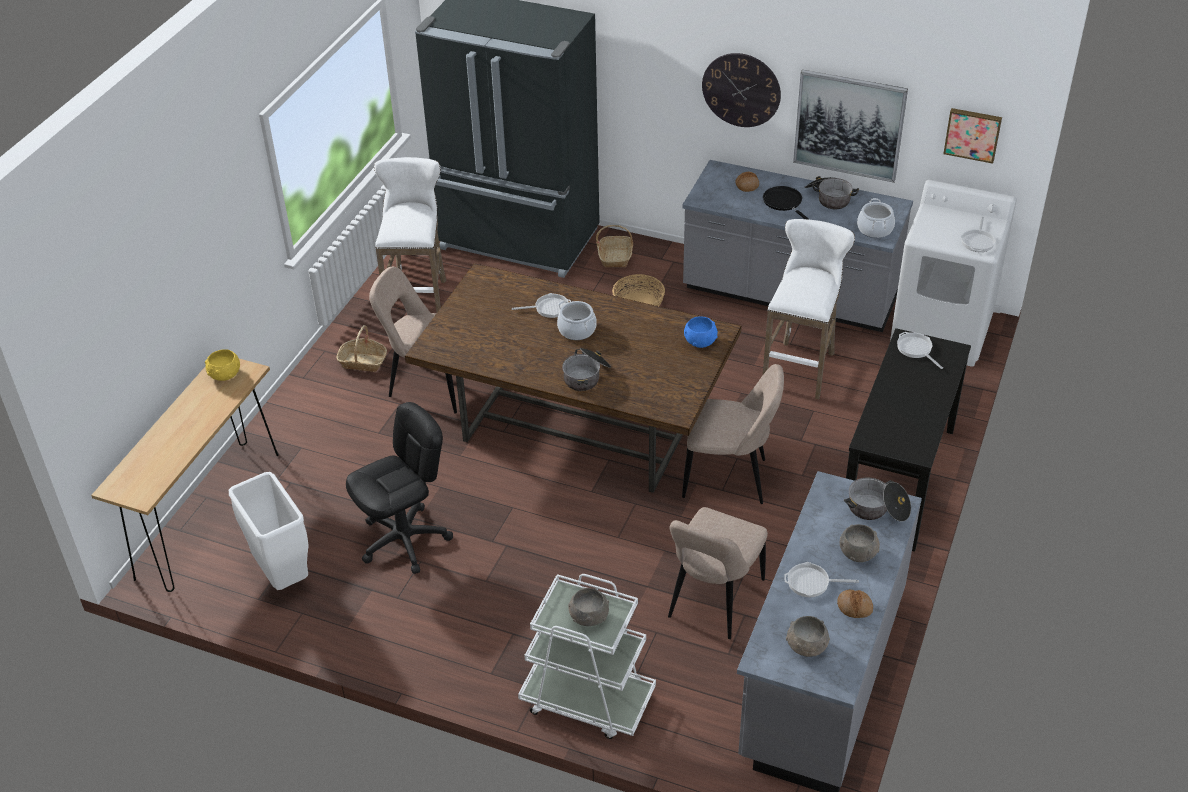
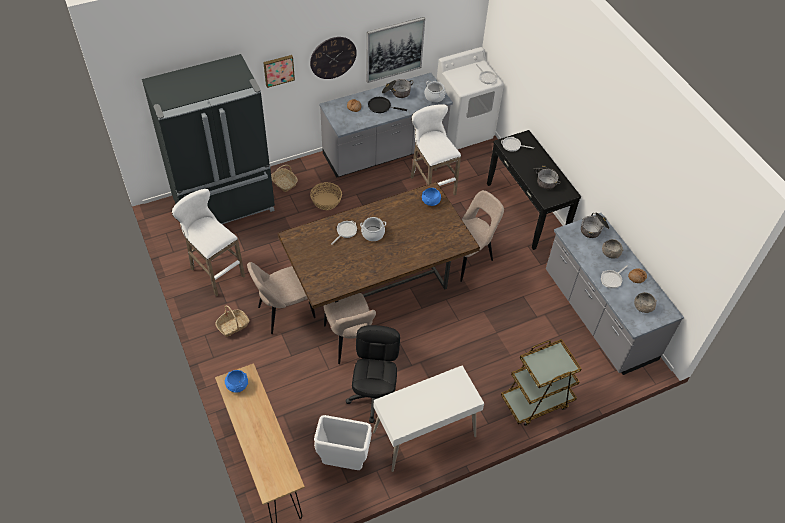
camera: 50 degrees left, 10 degrees up
(224, 374) = (237, 385): yellow bowl -> blue bowl
(402, 622) = (424, 434): none -> white desk
(586, 376) = (407, 253): cooking pot -> cooking pot (544, 180)
(587, 700) = (536, 401): white cart -> brown cart
(589, 616) = (552, 363): grey bowl -> none
(713, 601) = (528, 318): beige chair -> beige chair (350, 342)
(972, 134) = (457, 25): picture -> picture (278, 70)

